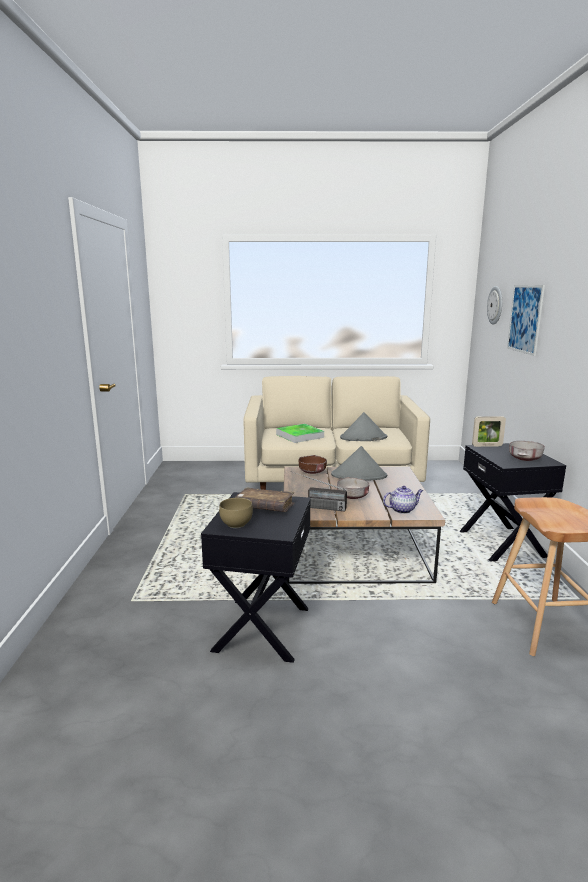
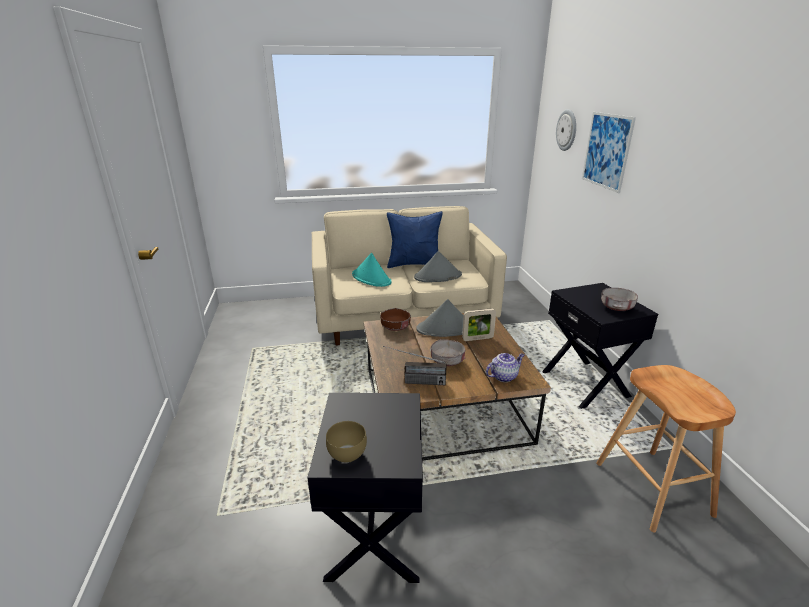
camera: 10 degrees left, 10 degrees up
(265, 507) = (373, 418): brown book -> none
(300, 436) = (371, 278): tray -> turquoise hat
(344, 428) = (414, 264): none -> blue pillow
(487, 446) = (573, 290): picture frame -> picture frame (477, 338)

